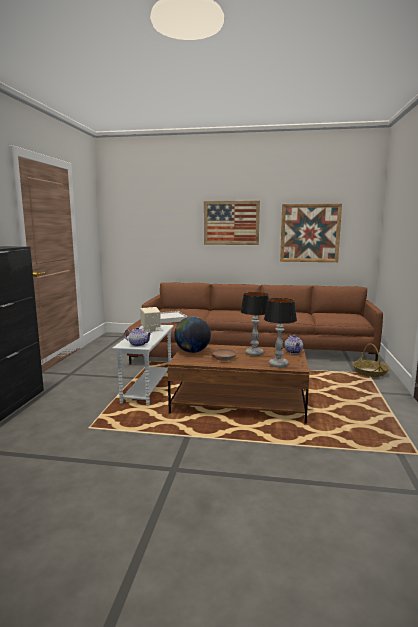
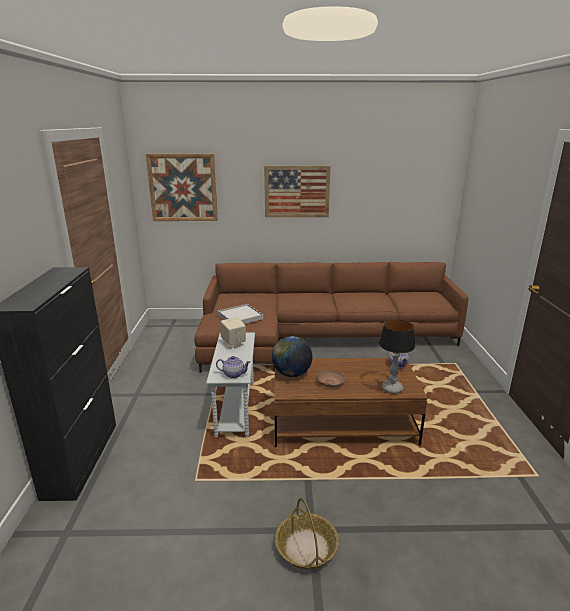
camera: 10 degrees left, 10 degrees up
(254, 353) = (358, 371): table lamp -> none
(310, 233) = (385, 203): picture -> picture (183, 188)
(369, 372) = (456, 362): basket -> basket (306, 547)

